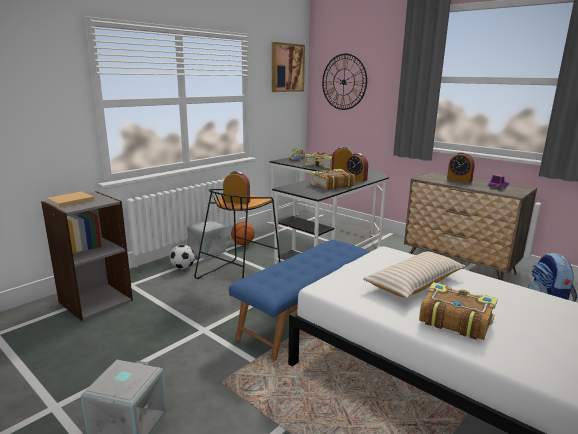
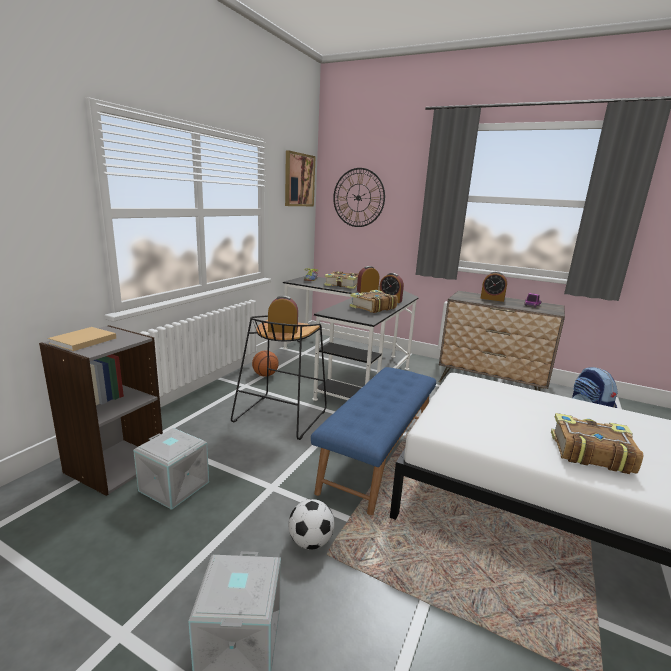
camera: 15 degrees left, 0 degrees up
(183, 268) = (209, 410): football -> football (310, 541)
(206, 251) = (227, 387): grey storage box -> grey storage box (173, 487)
(414, 283) = (518, 413): beige pillow -> none

